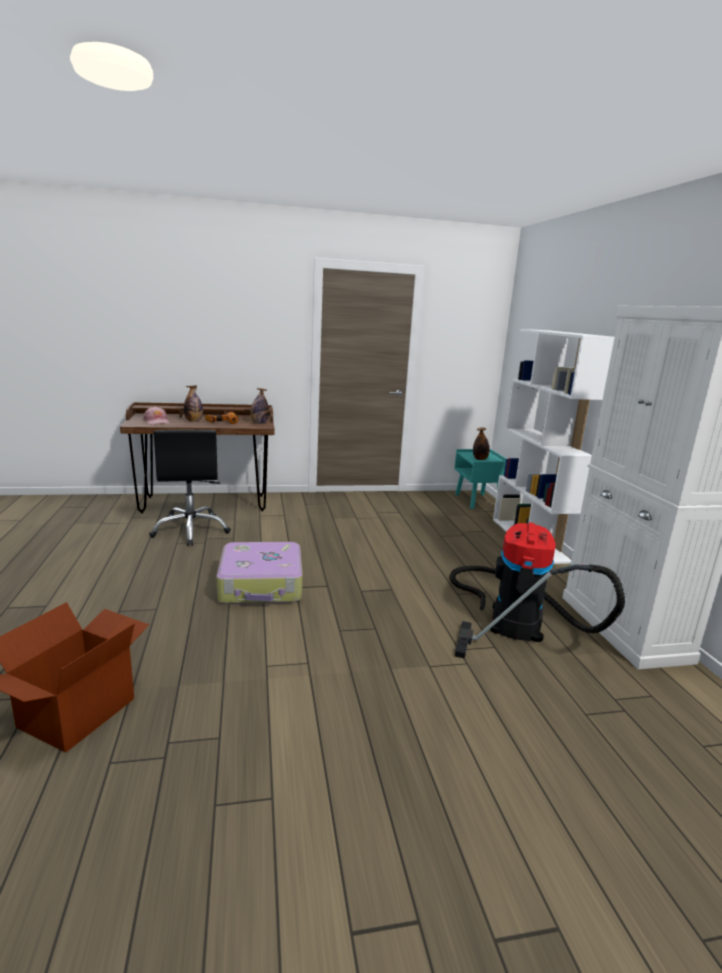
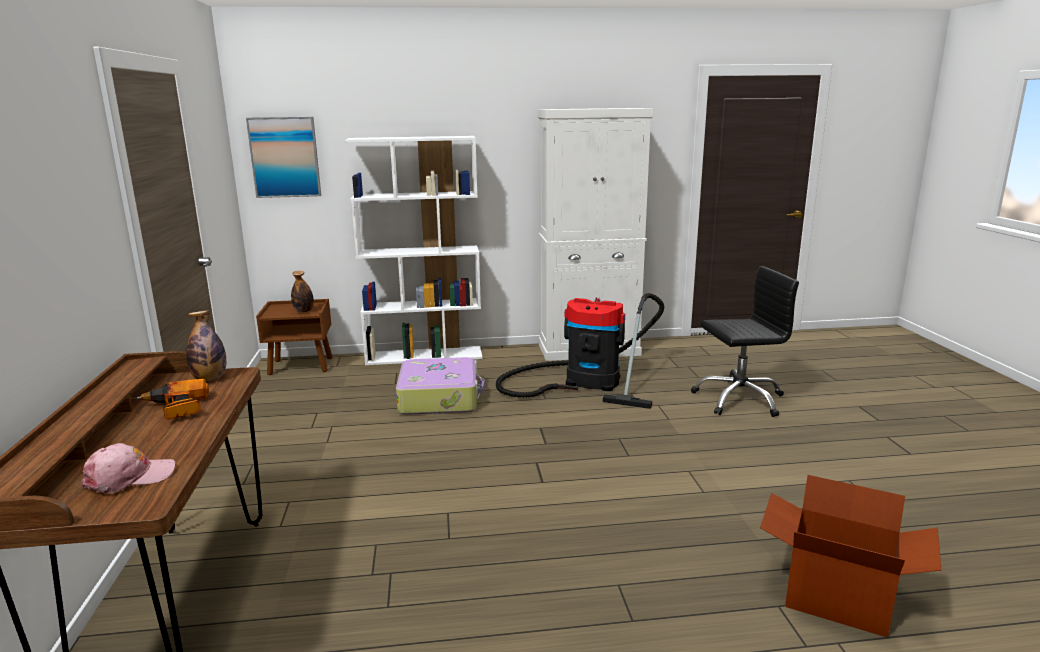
camera: 85 degrees left, 0 degrees up
(191, 530) = (327, 598): black office chair -> black office chair (739, 399)
(194, 421) = (148, 437): bottle -> none
(261, 585) = (540, 506): suitcase -> suitcase (440, 398)
(477, 501) = (301, 366): turquoise nightstand -> brown nightstand
(522, 342) = (285, 157): none -> picture

